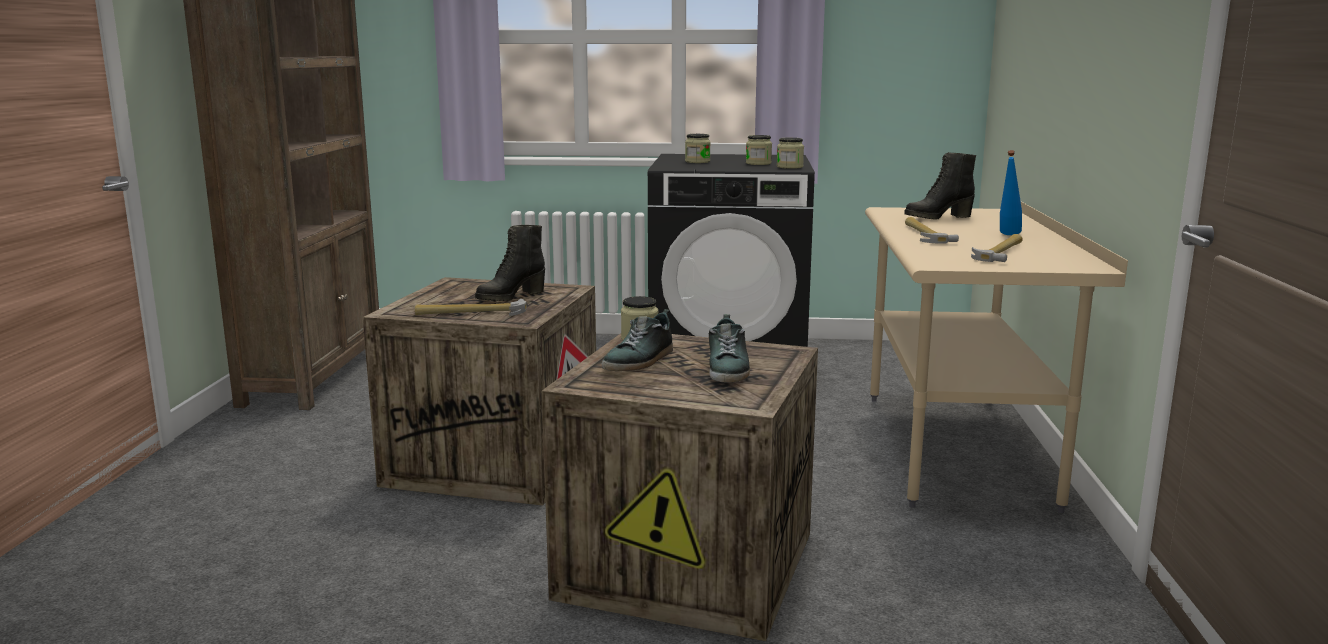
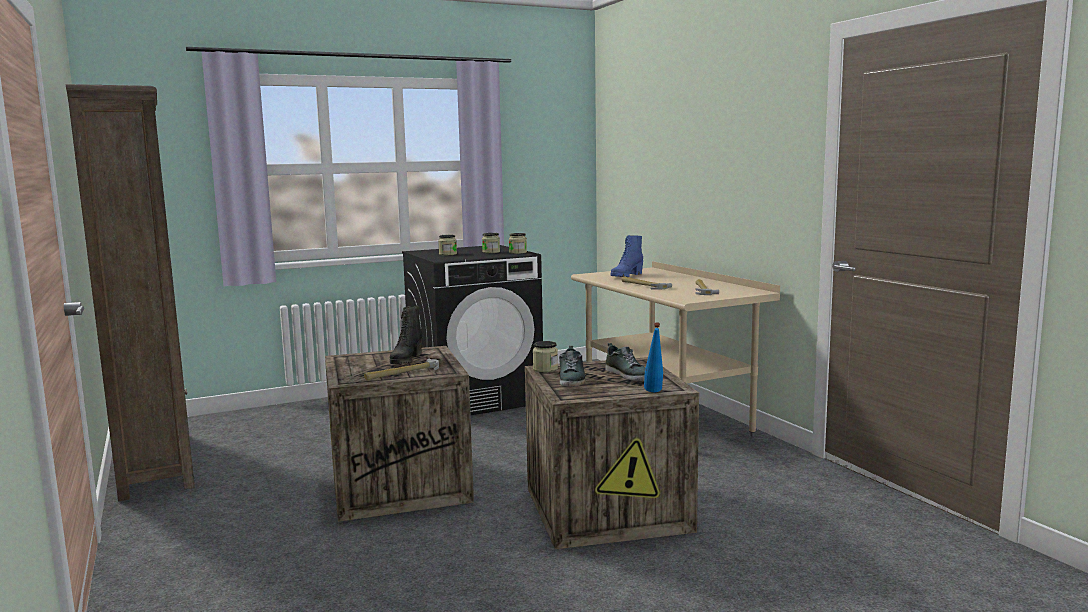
camera: 30 degrees left, 5 degrees down
(937, 217) = (626, 276): black boot -> blue boot
(1007, 235) = (684, 281): blue bottle -> blue bottle (654, 393)

